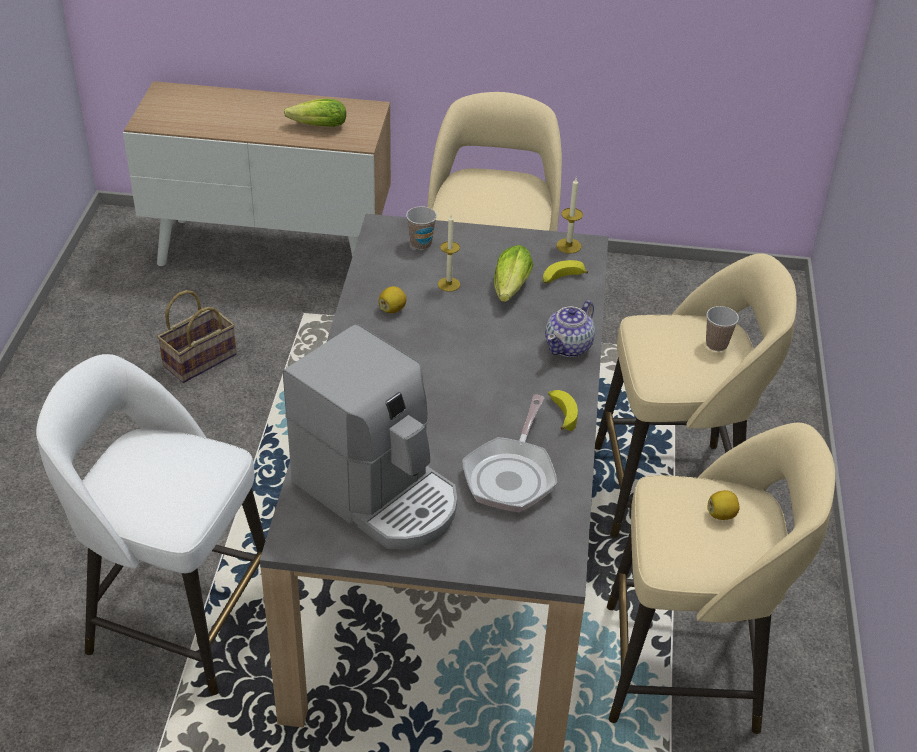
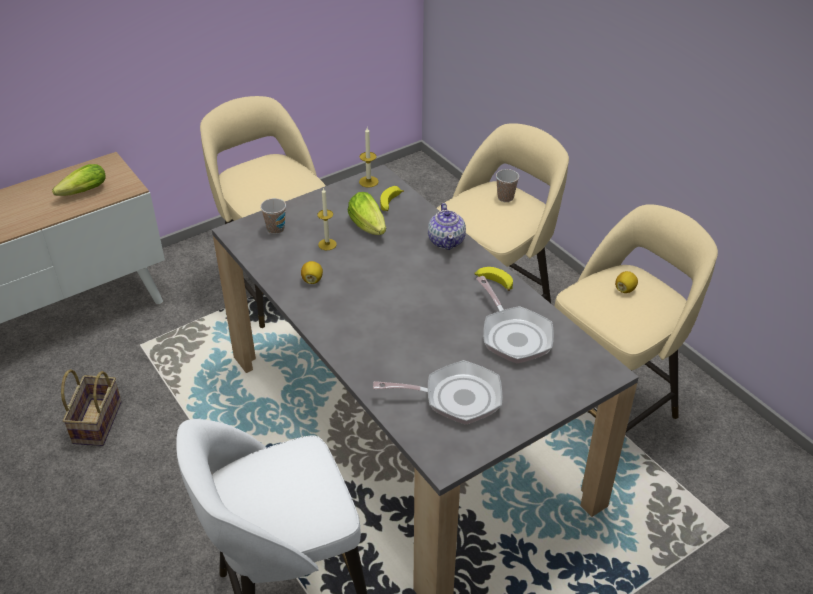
camera: 40 degrees left, 0 degrees up
(379, 493) = (456, 398): coffee machine -> frying pan

